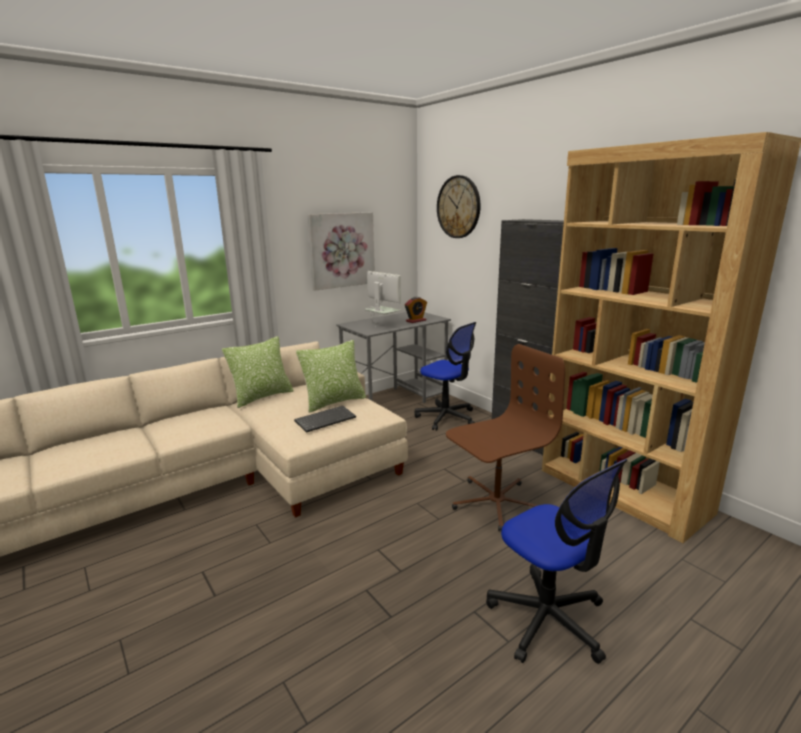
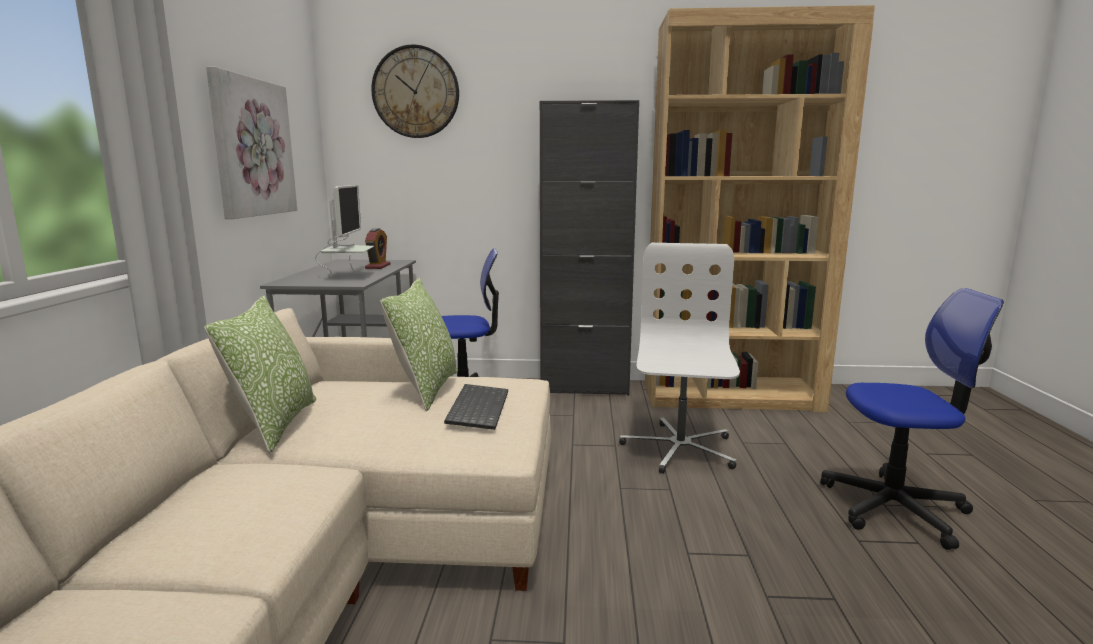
camera: 50 degrees left, 5 degrees down
(382, 326) = (348, 276): monitor -> monitor turned 90 degrees clockwise
(495, 502) = (679, 449): brown office chair -> white office chair

